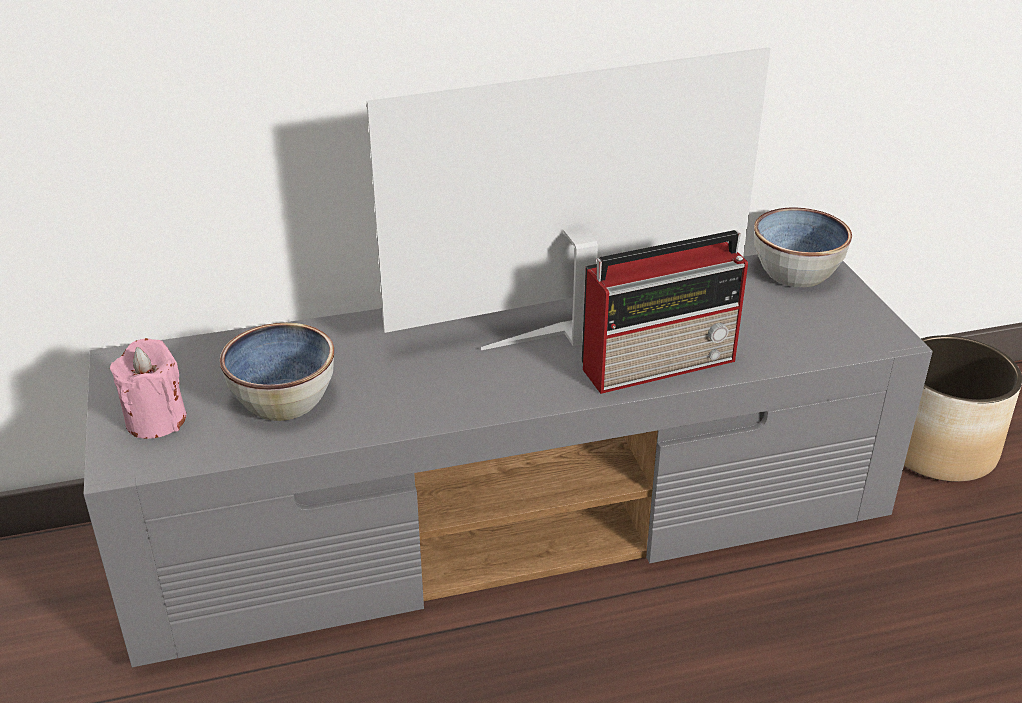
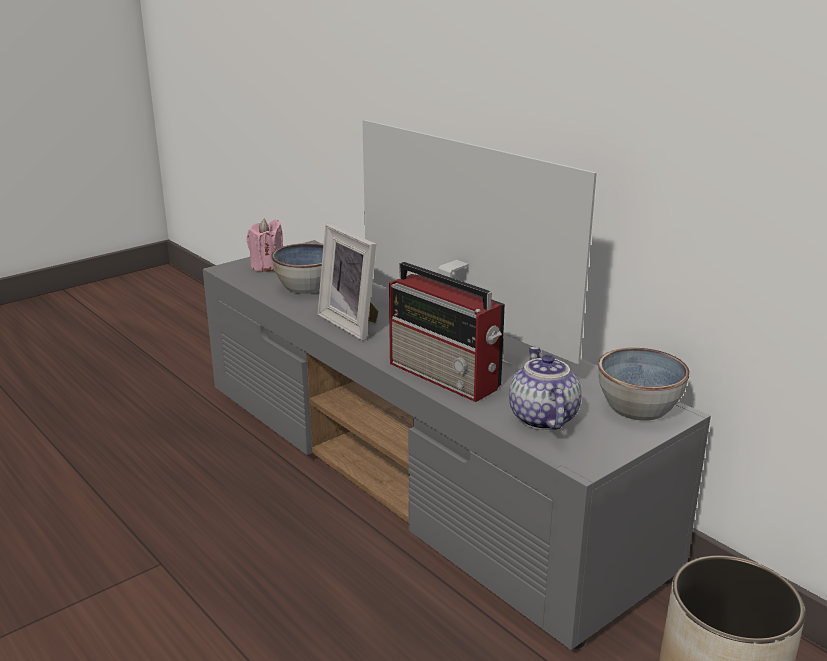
camera: 65 degrees right, 10 degrees down
(455, 391) = (353, 323): none -> picture frame
(791, 333) = (541, 418): none -> teapot

